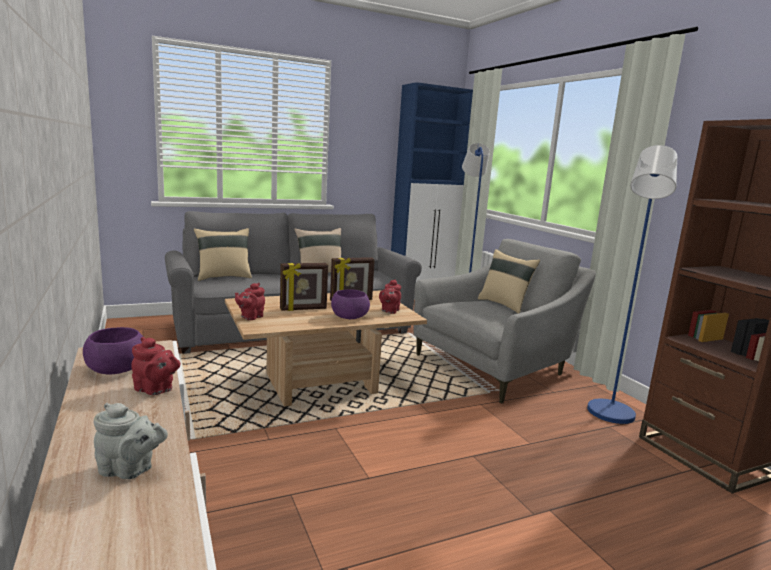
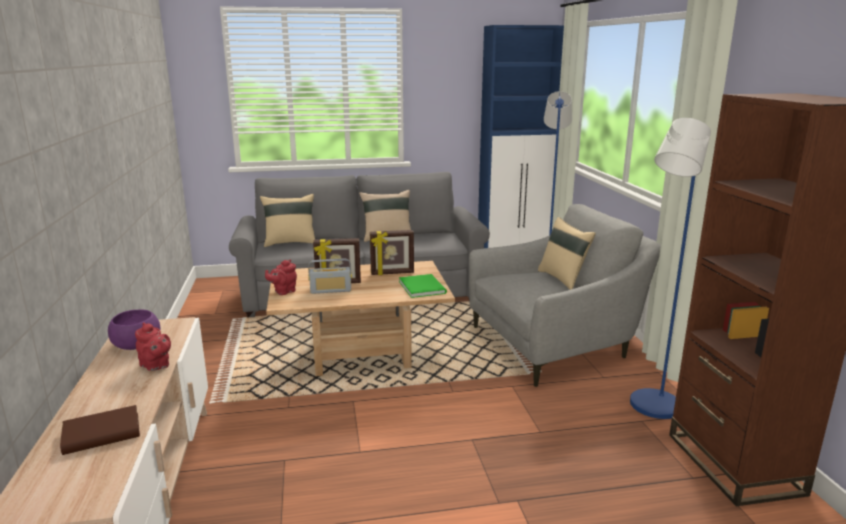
camera: 15 degrees right, 5 degrees up
(129, 470) = (102, 434): grey teapot -> brown book
(300, 315) = (331, 290): none -> radio
(349, 317) = (377, 293): purple bowl -> none
(389, 311) = (422, 286): red teapot -> green book

